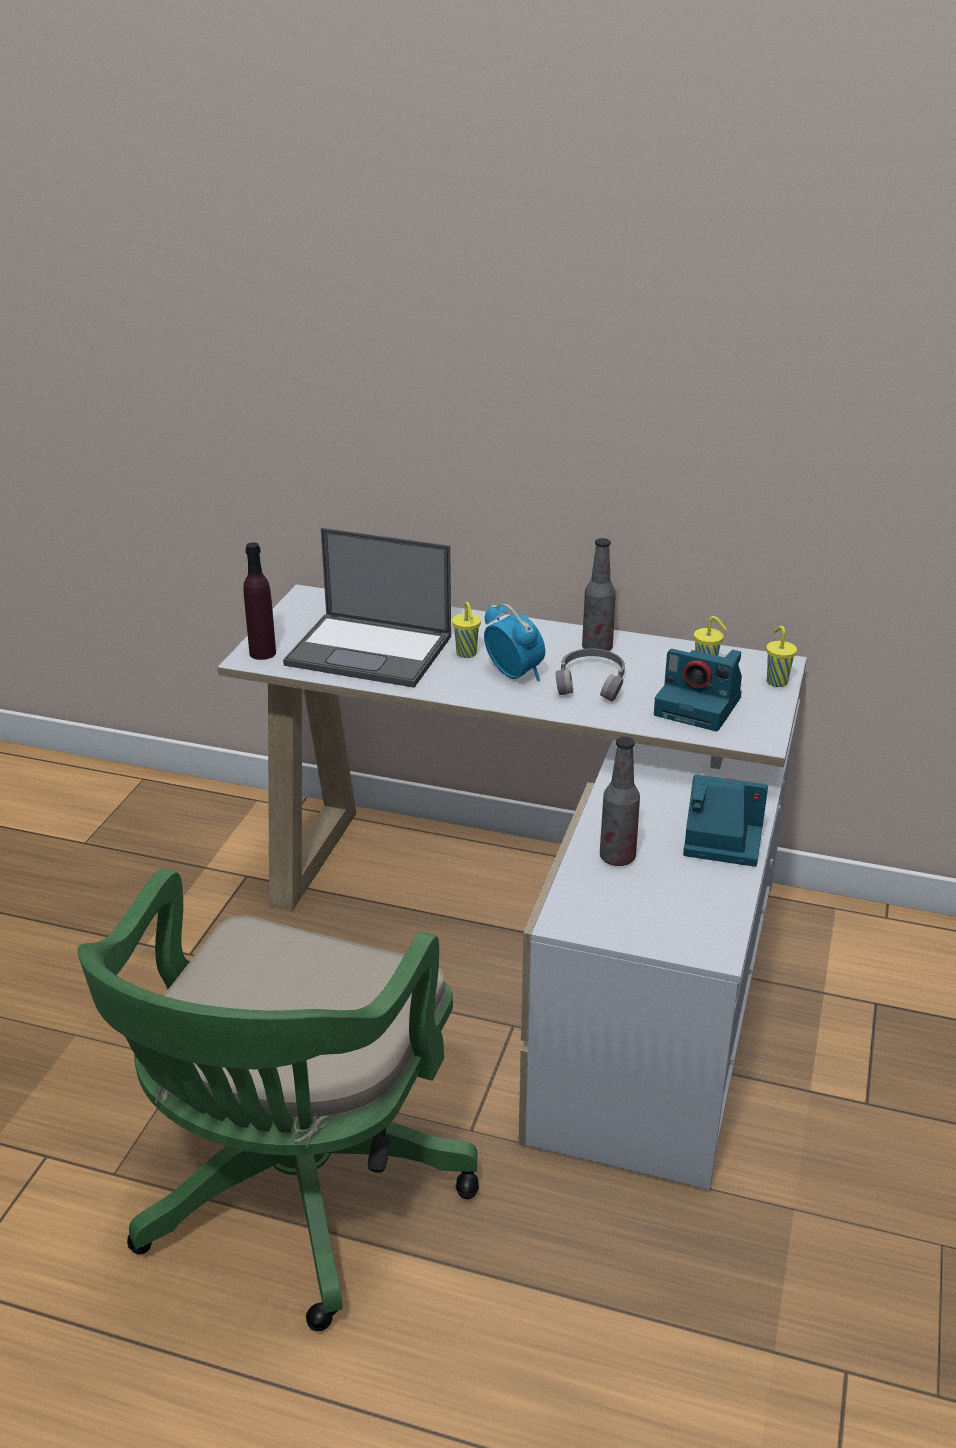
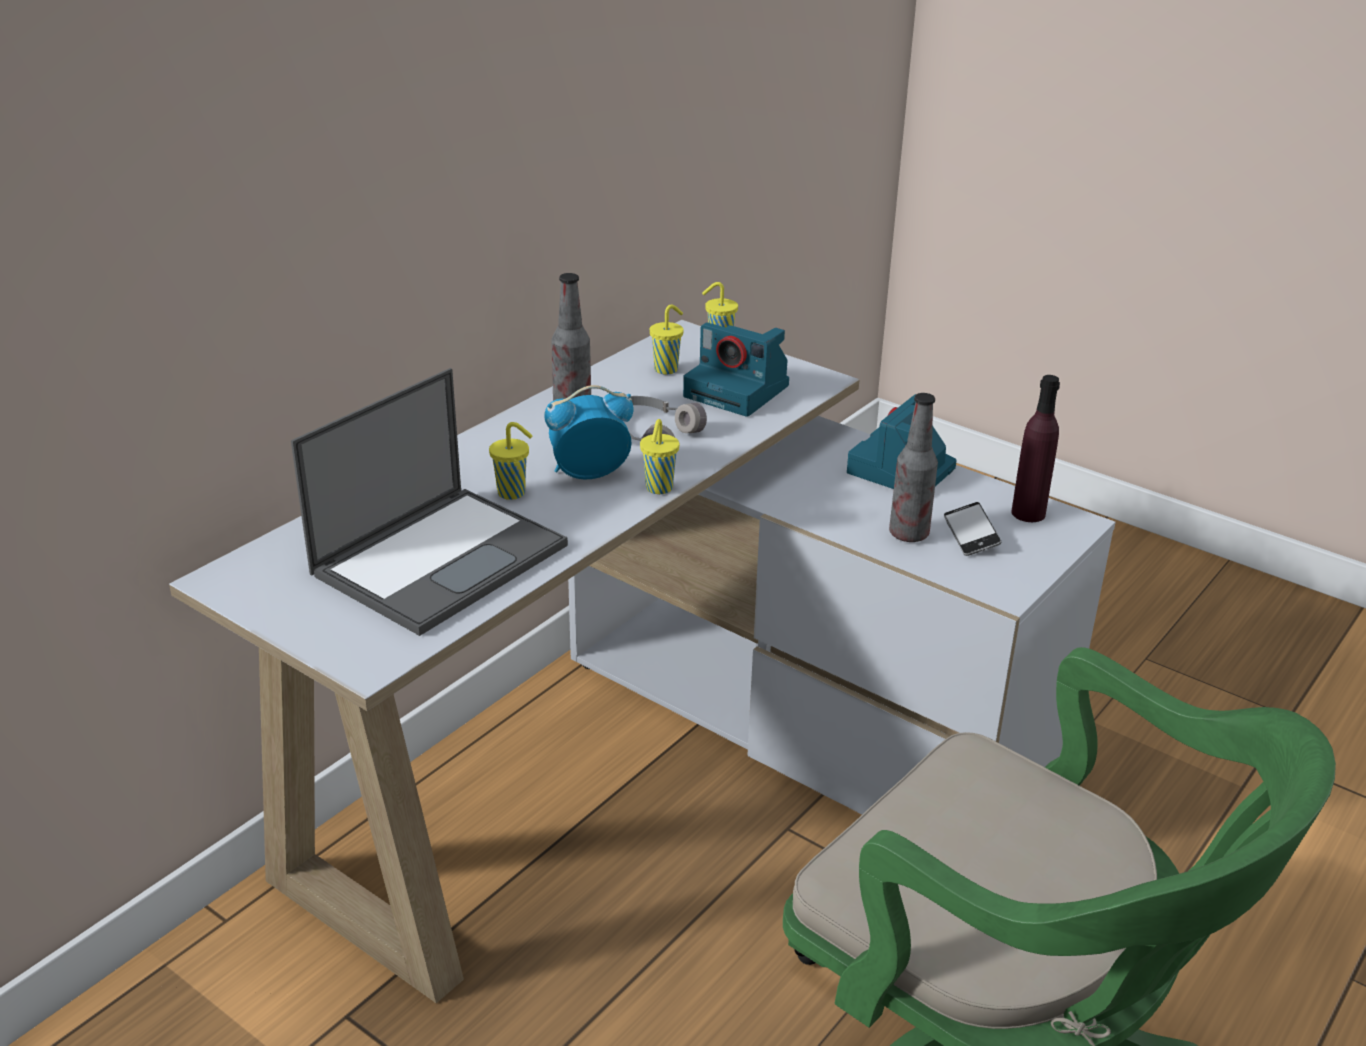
camera: 70 degrees left, 0 degrees up
(262, 653) = (364, 648): purple bottle -> purple bottle (1028, 513)
(515, 704) = (658, 489): none -> yellow cup
(643, 891) = (971, 535): none -> phone
(700, 706) = (739, 391): camera -> camera turned 75 degrees clockwise

